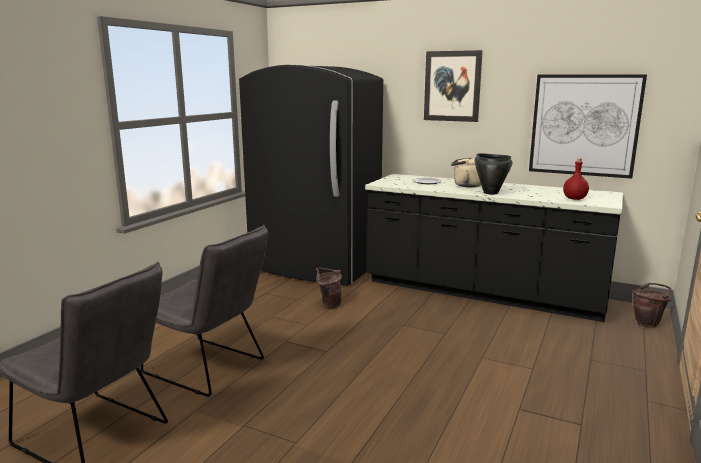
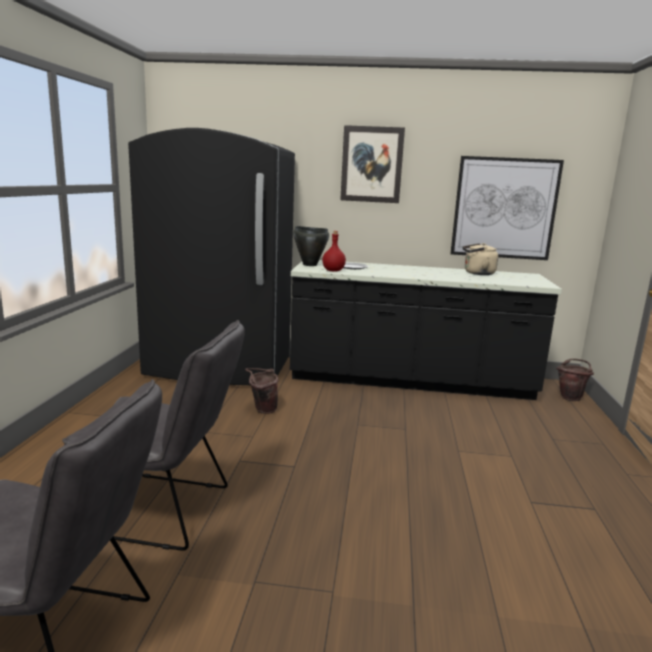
camera: 20 degrees left, 0 degrees up
(466, 185) = (395, 270): beige kettle -> beige kettle (477, 273)
(490, 193) = (428, 276): black cooking pot -> black cooking pot (309, 265)
(575, 199) = (511, 281): red bottle -> red bottle (333, 271)

